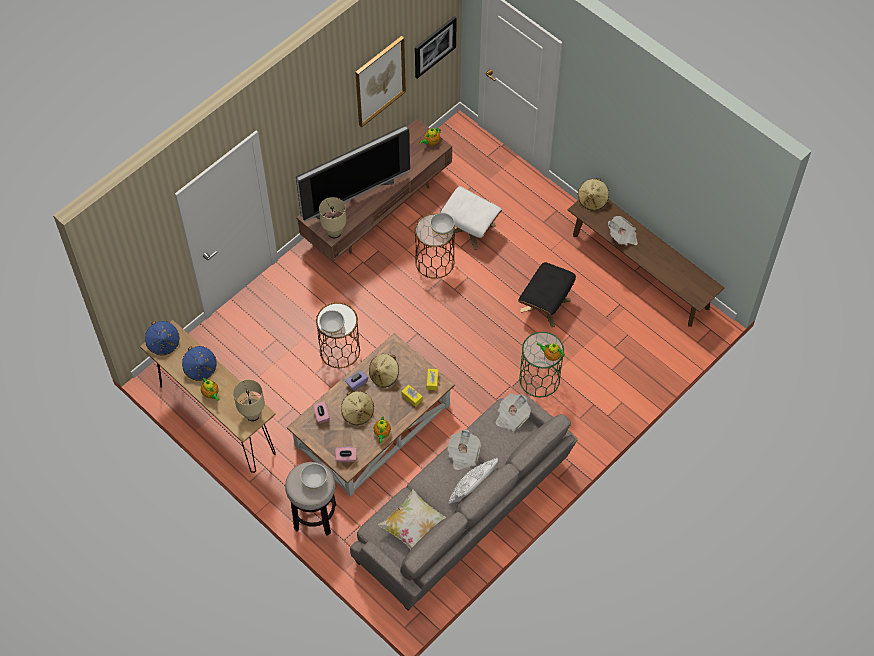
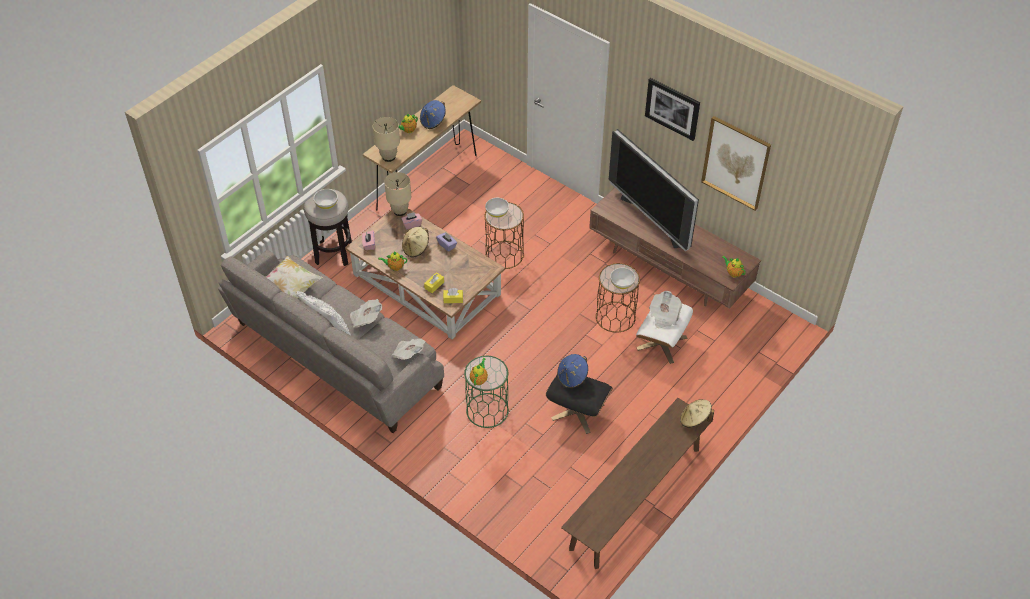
camera: 85 degrees right, 10 degrees down
(163, 343) = (456, 97): blue hat -> blue hat (572, 377)
(334, 233) = (606, 210): beige table lamp -> beige table lamp (400, 211)
(384, 375) = (457, 264): beige hat -> none
(434, 46) = (804, 209): picture -> picture (672, 108)
(622, 236) = (650, 449): newspaper -> newspaper (664, 316)

